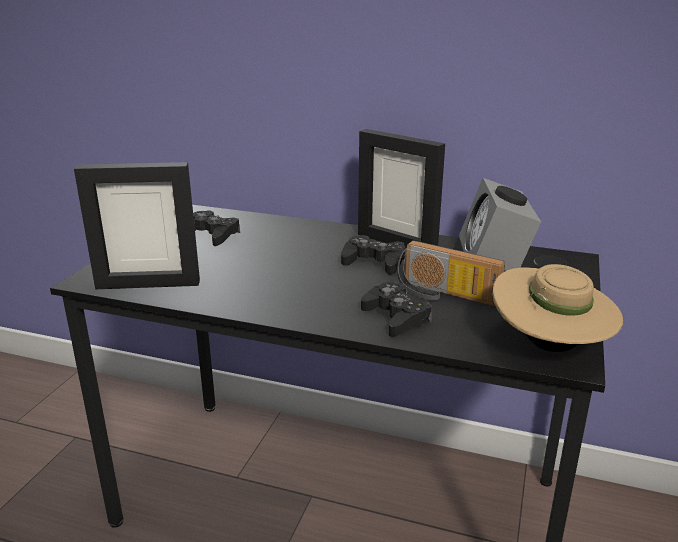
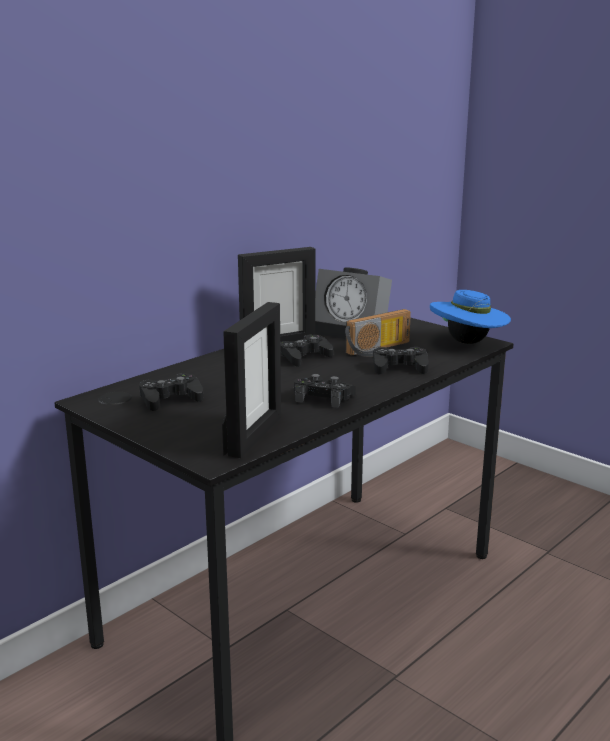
camera: 65 degrees left, 5 degrees down
(262, 294) = (323, 398): none -> black game controller
(549, 347) = (468, 343): beige hat -> blue hat

